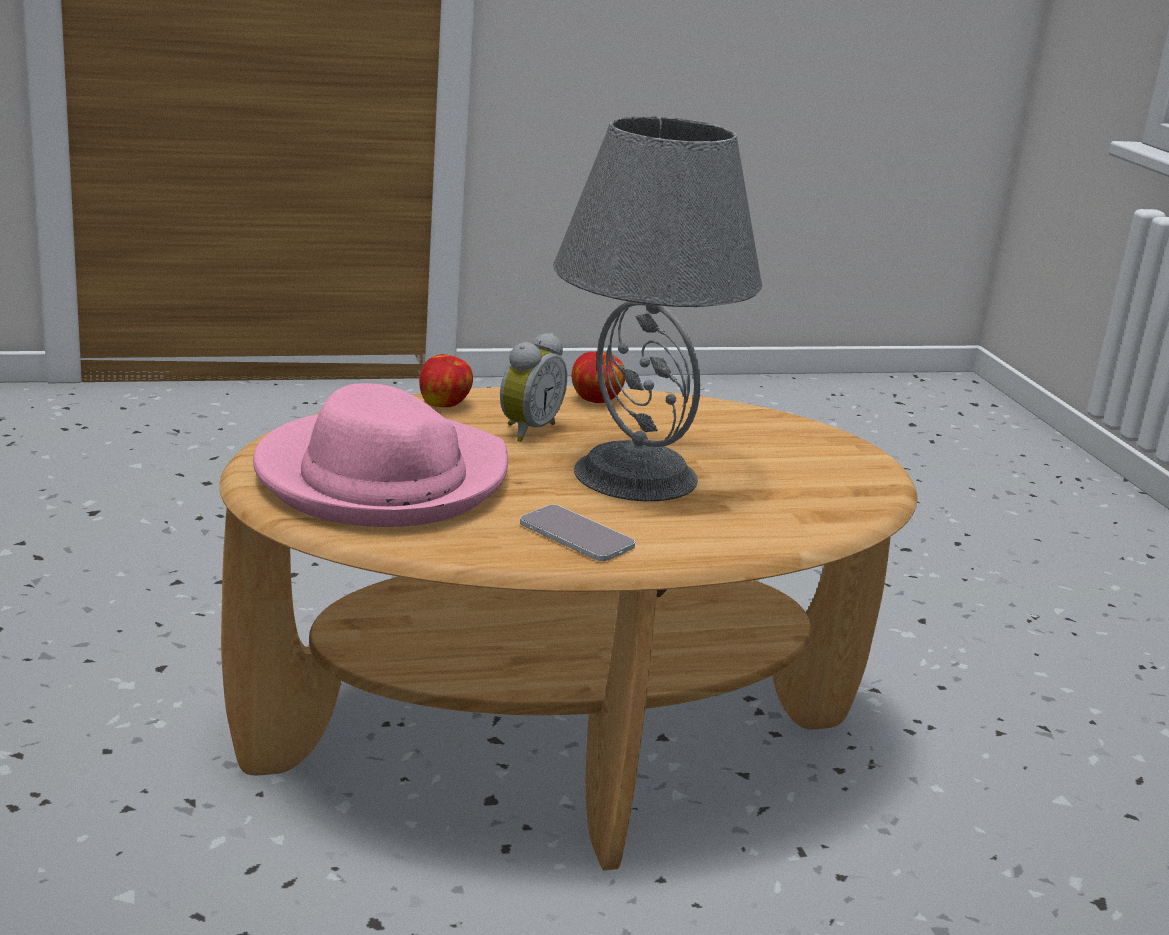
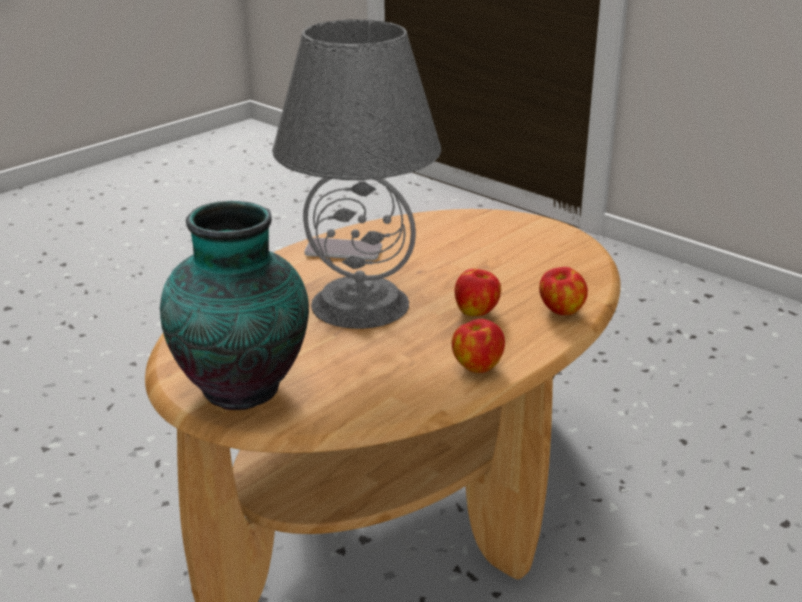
camera: 150 degrees right, 5 degrees up
(381, 478) = (491, 244): pink hat -> none
(526, 430) = (477, 312): alarm clock -> apple
(823, 453) = (244, 386): none -> vase

